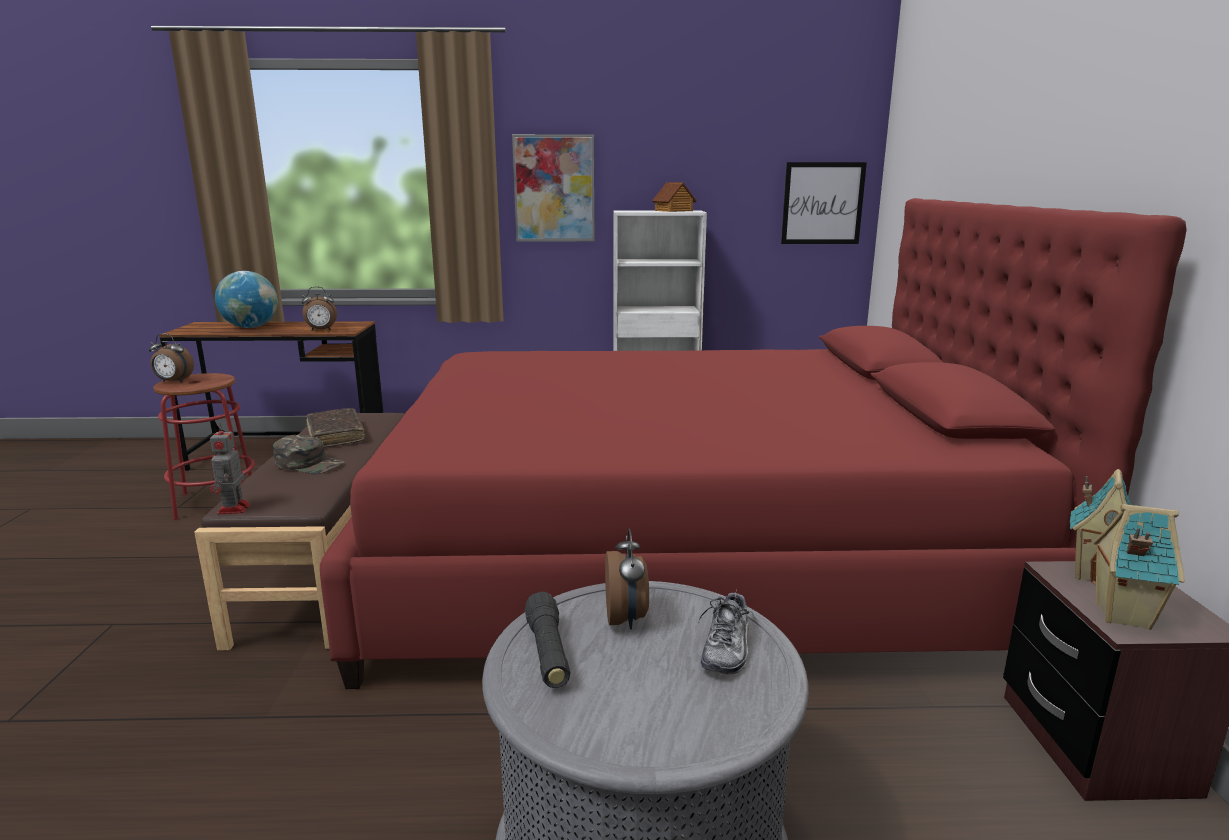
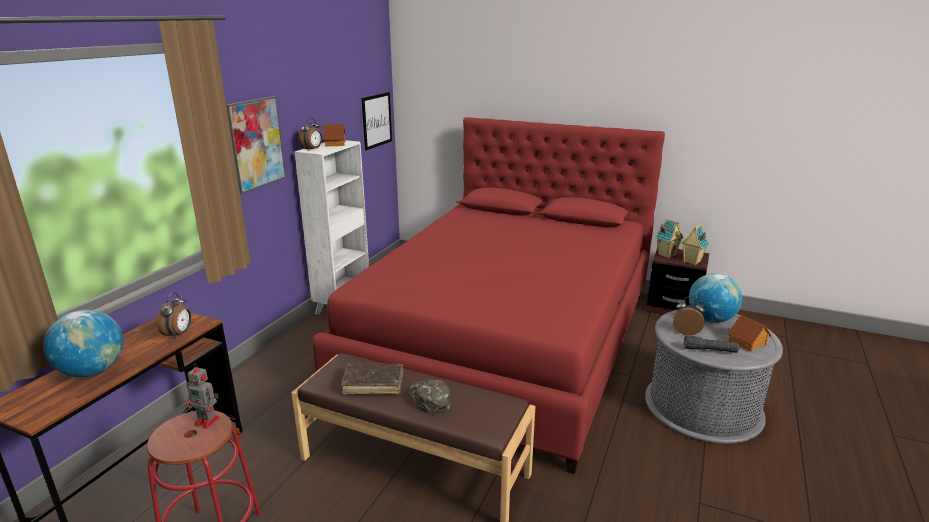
camera: 65 degrees left, 5 degrees up
(173, 382) = (173, 447): alarm clock -> alarm clock (312, 149)
(233, 510) = (498, 433): toy robot -> toy robot (208, 421)
(309, 464) = (429, 398): green cap -> green cap turned 75 degrees counterclockwise
(636, 714) = (748, 342): none -> toy house
(727, 649) = (710, 319): shoe -> globe

